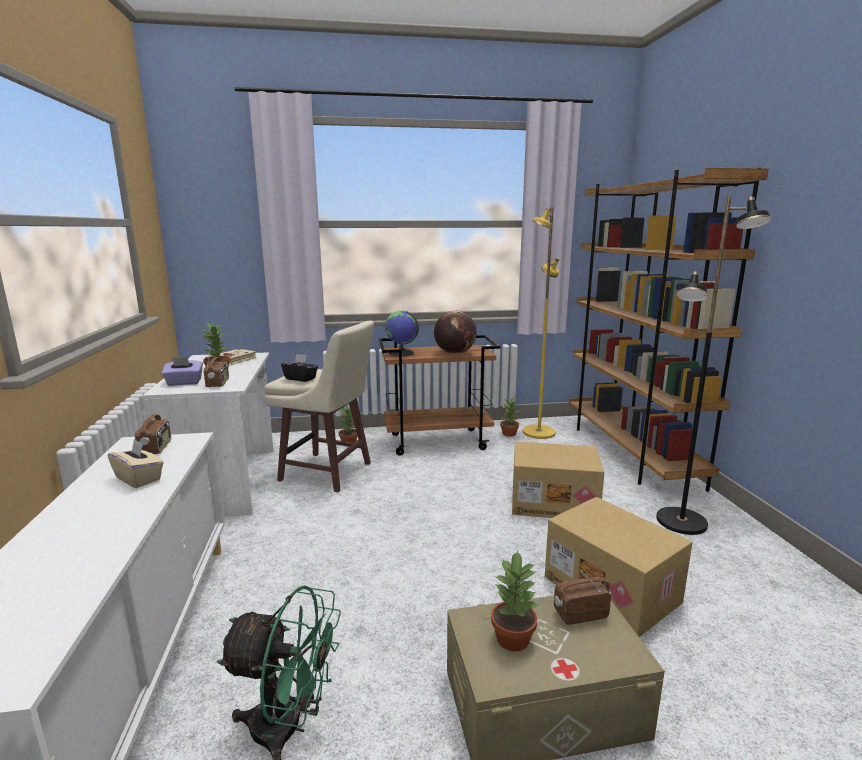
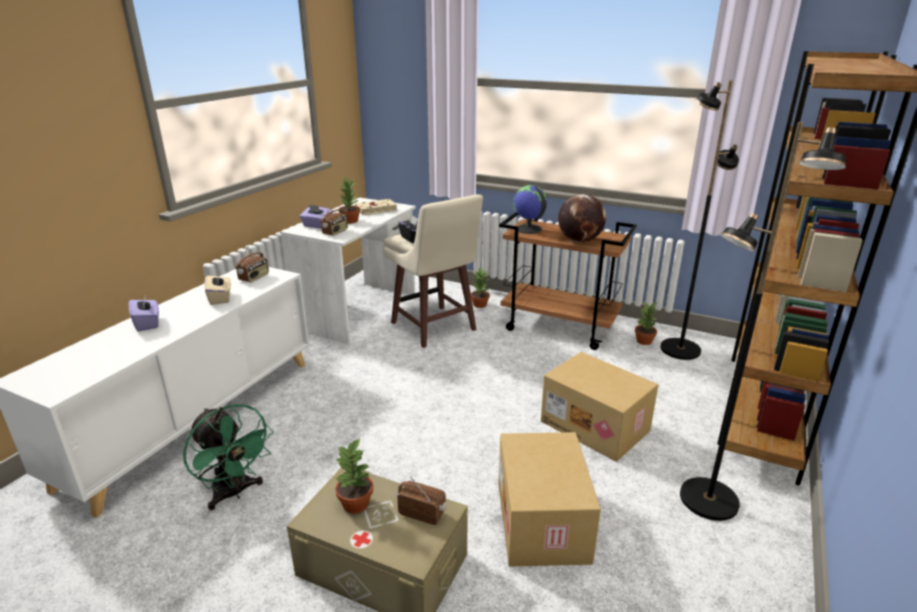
camera: 35 degrees right, 10 degrees up
(59, 536) = (147, 323): none -> purple tissue box
(538, 432) = (679, 349): yellow floor lamp -> black floor lamp

